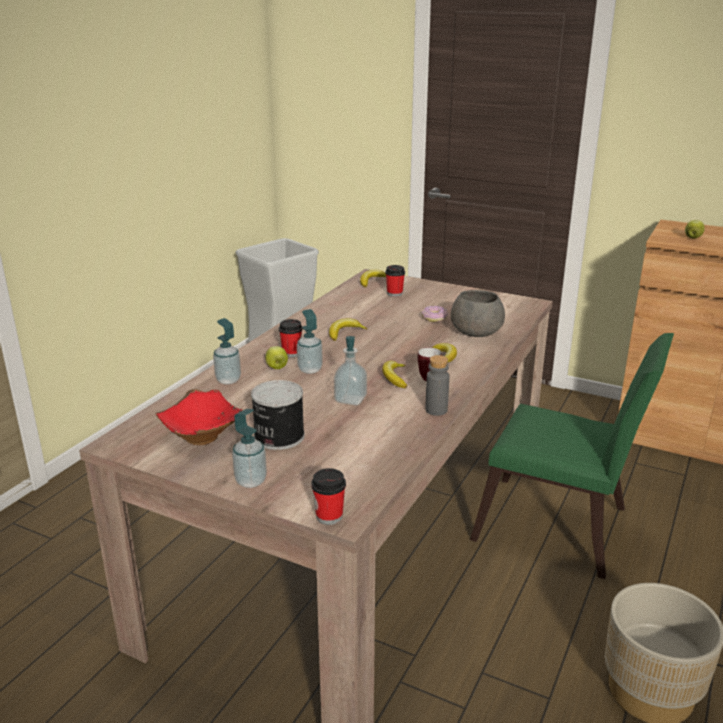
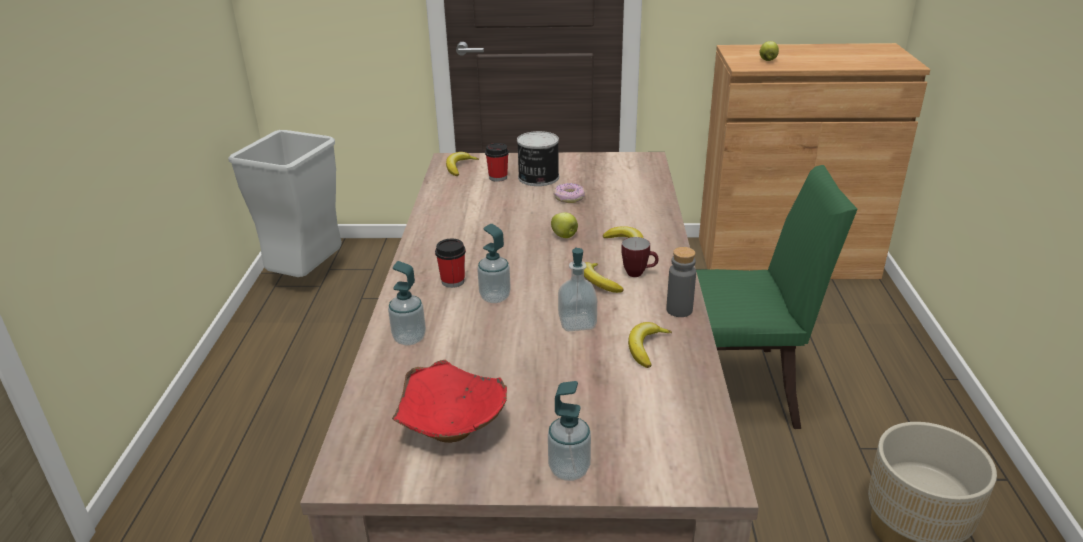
camera: 25 degrees left, 5 degrees up
(277, 367) = (453, 305): apple -> apple (565, 236)
(278, 436) = (542, 397): can -> can (538, 178)
(329, 516) = (701, 484): cup -> none
(344, 333) = (489, 239): banana -> banana (646, 348)
(475, 332) = (626, 205): grey bowl -> none

